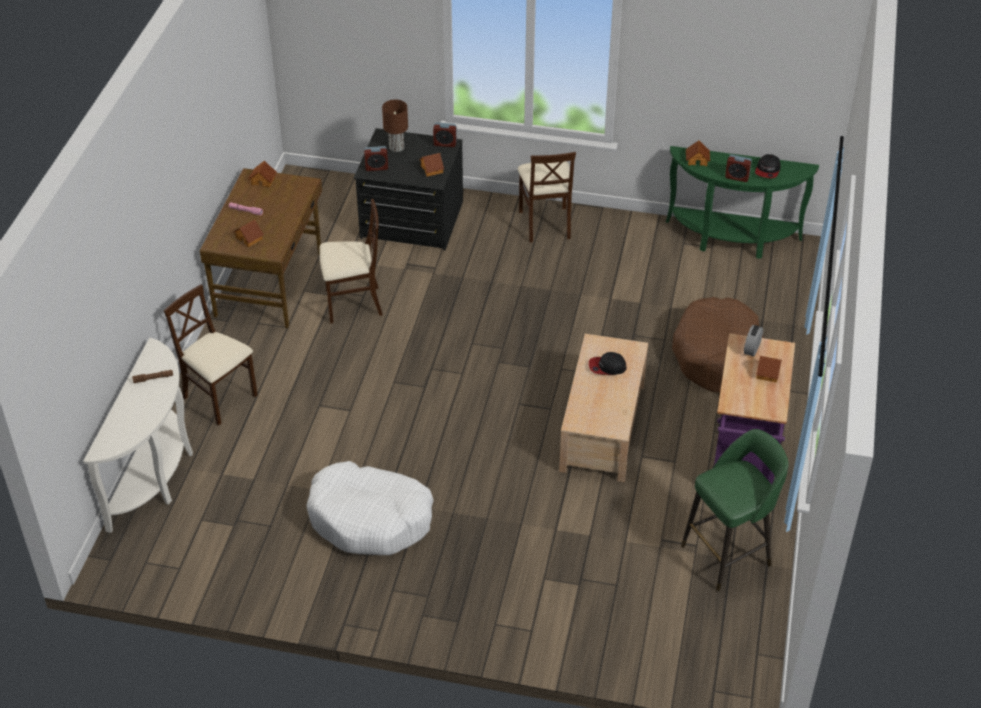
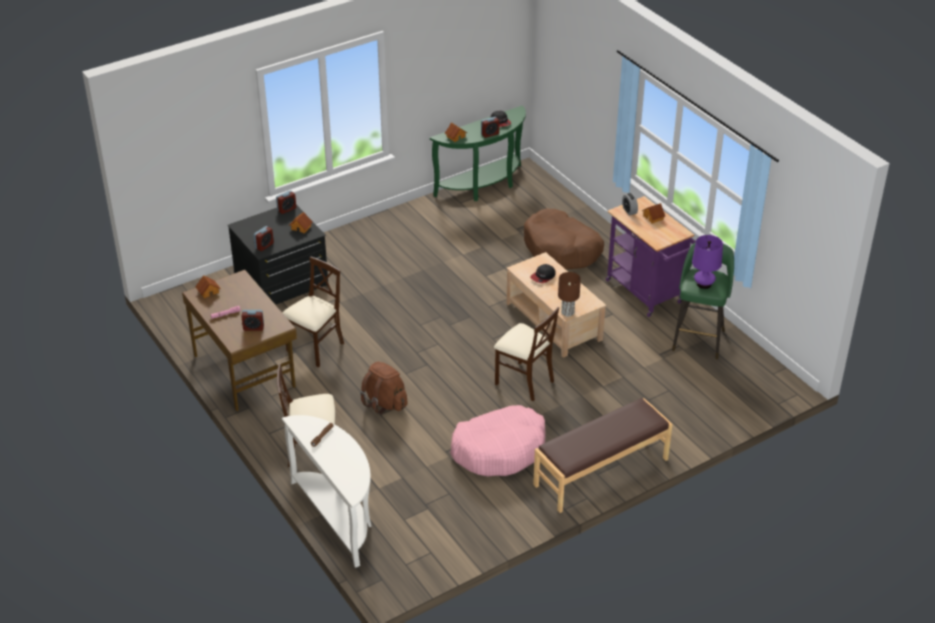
camera: 45 degrees left, 5 degrees down
(249, 238) = (253, 327): toy house -> alarm clock
(337, 397) = (384, 403): none -> brown backpack
(370, 519) = (499, 449): white dog bed -> pink dog bed
(396, 148) = (259, 228): brown table lamp -> brown table lamp (568, 312)
(428, 616) = (601, 472): none -> brown bench
(545, 224) = (367, 237): beige chair -> beige chair (524, 381)
(729, 486) = (704, 284): none -> purple table lamp

